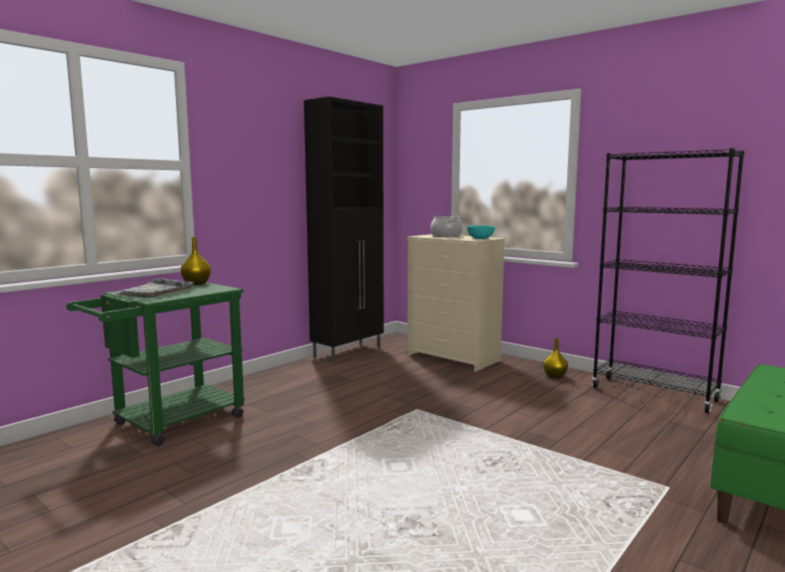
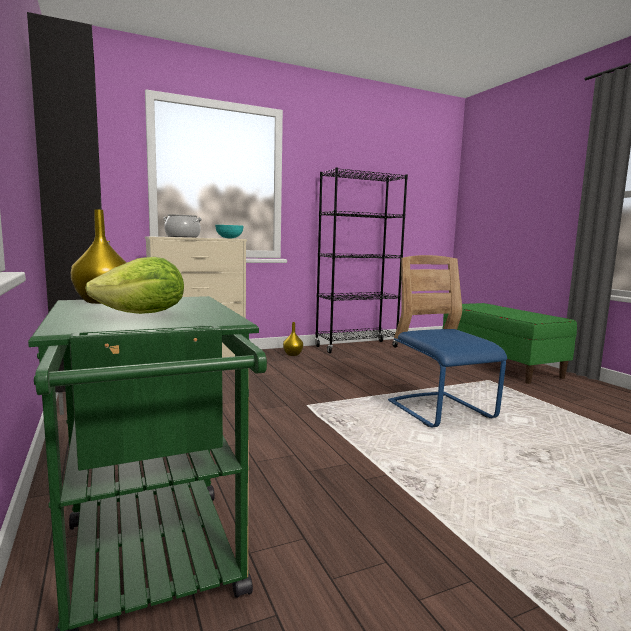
camera: 65 degrees left, 0 degrees up
(154, 291) = (143, 314): grey tray -> lettuce
(484, 467) = (440, 411): none -> blue chair

